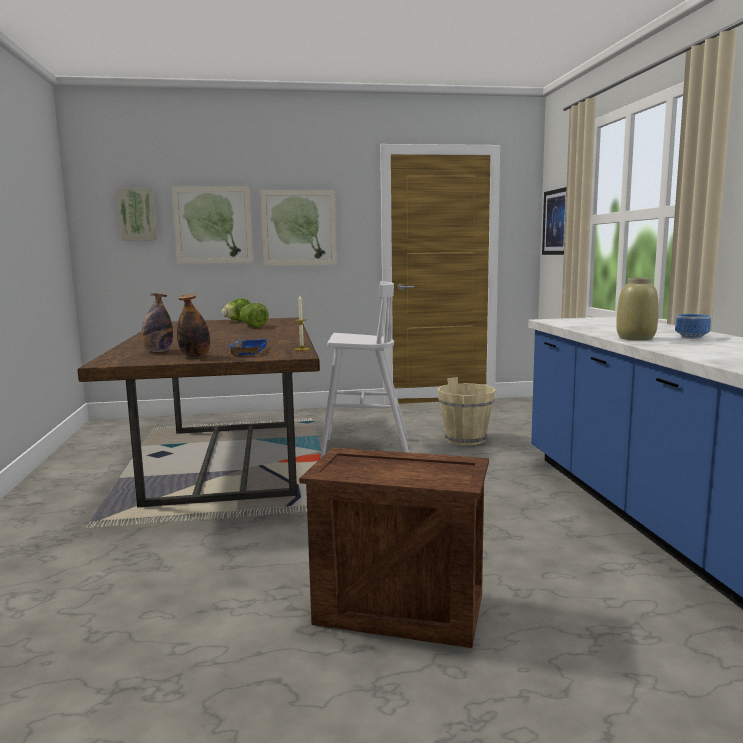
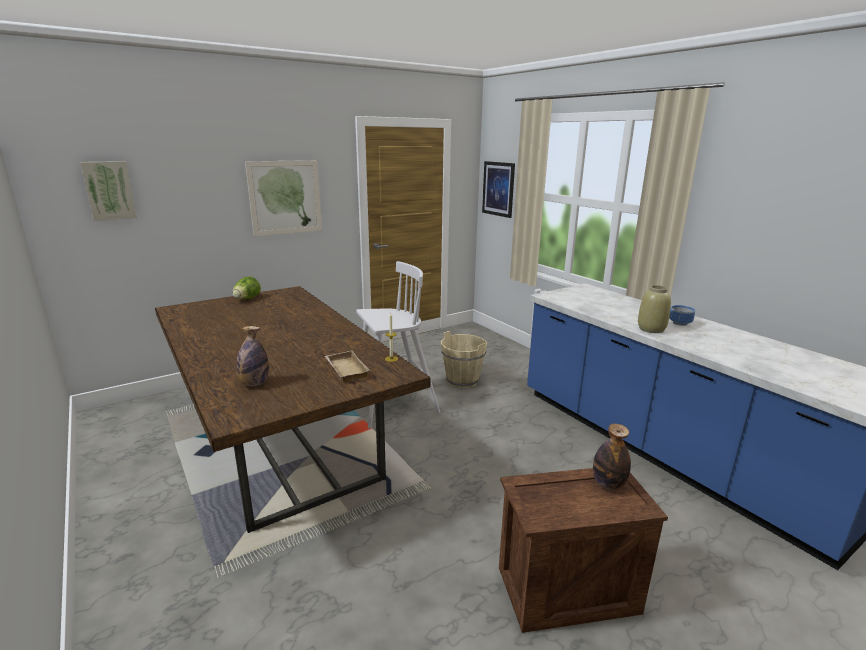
camera: 25 degrees left, 10 degrees up
(195, 356) = (309, 390): bottle -> bottle (608, 484)
(213, 225) = (198, 199): picture -> none
(247, 351) = (345, 370): blue tray -> beige tray
(253, 326) = (280, 311): lettuce -> none

